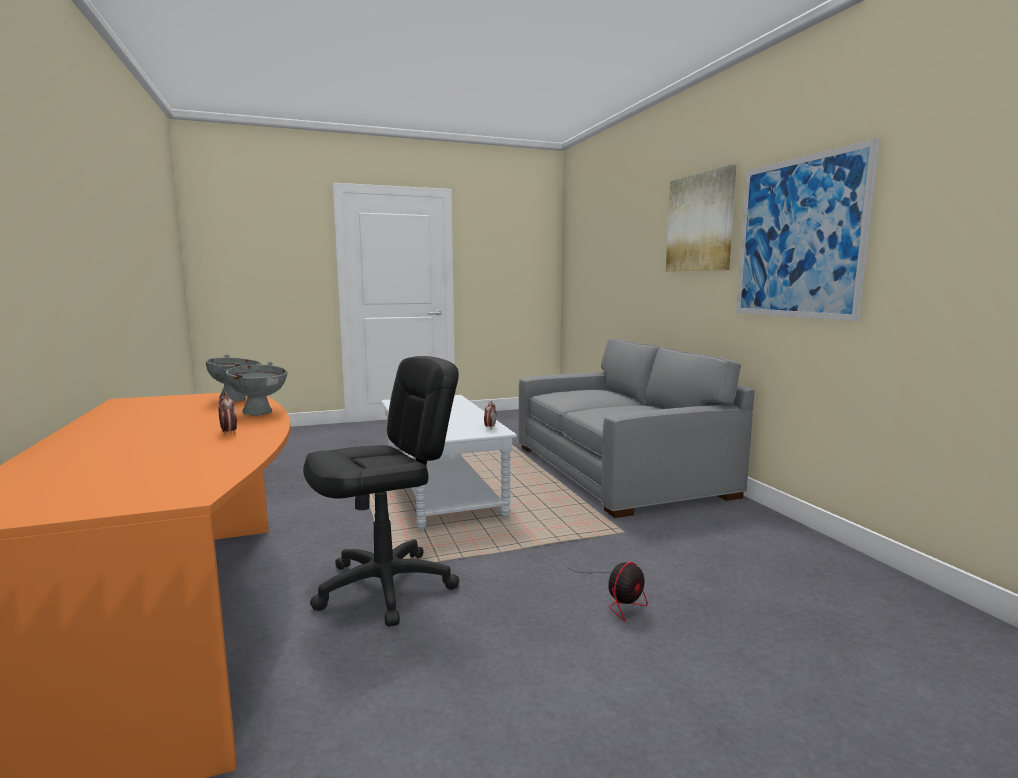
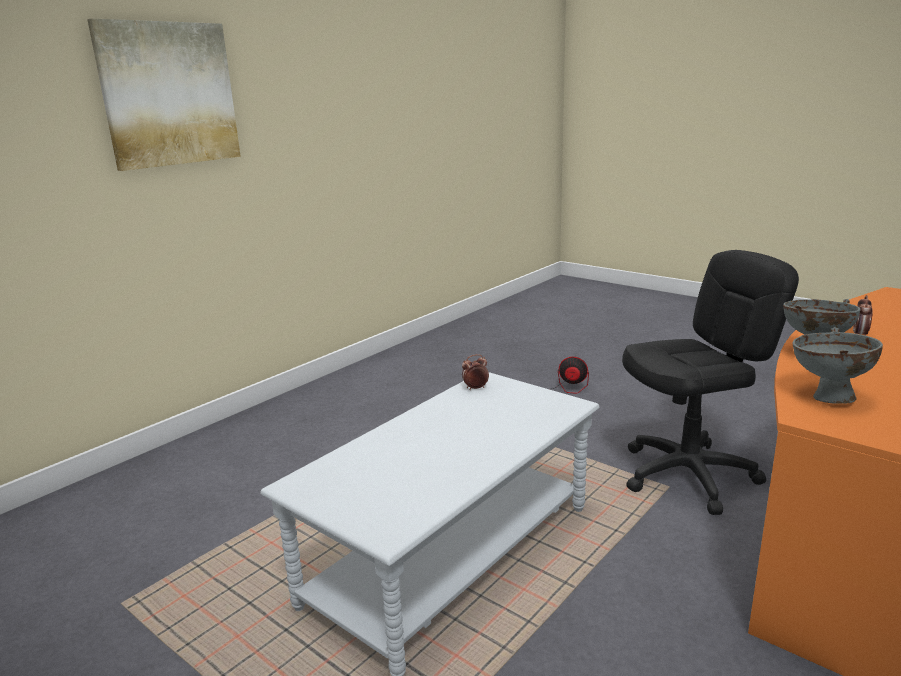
camera: 120 degrees left, 10 degrees up
(386, 587) = (688, 475): black office chair -> black office chair turned 135 degrees clockwise
(619, 469) = (257, 453): grey sofa -> none
(798, 238) = (311, 118): picture -> none

